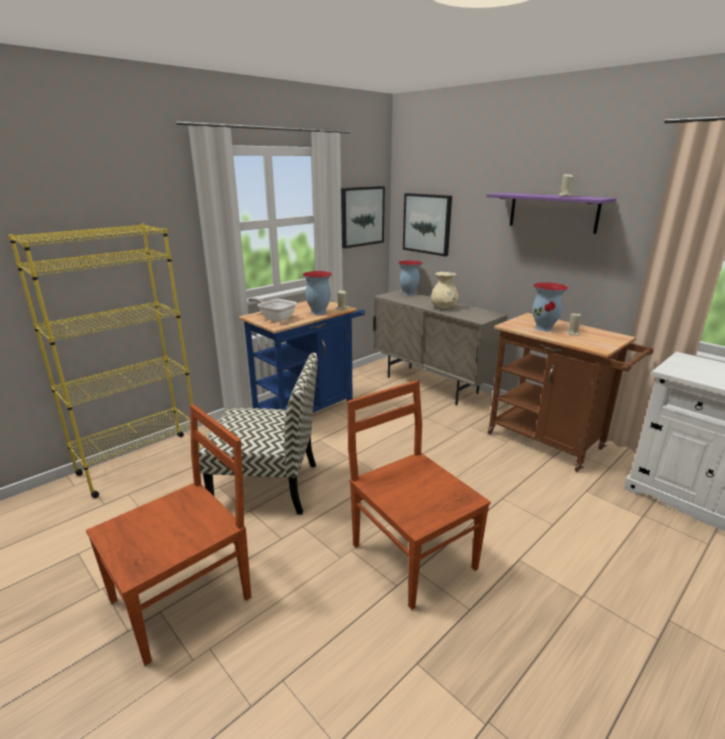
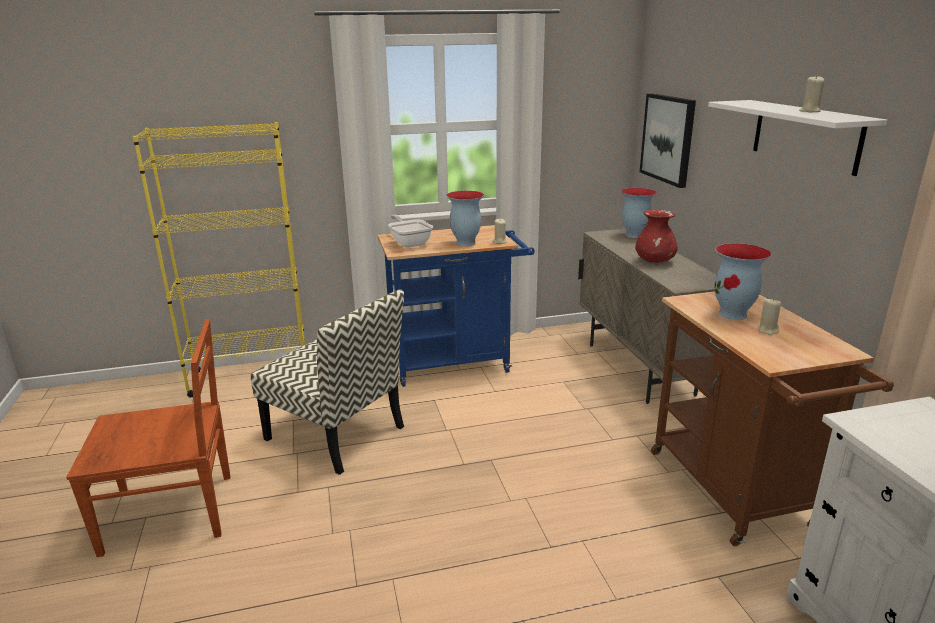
camera: 30 degrees right, 0 degrees up
(362, 216) = (583, 123): picture -> none
(411, 554) = (405, 560): brown chair -> none
(444, 307) = (655, 261): beige vase -> red vase
(553, 212) = (805, 135): purple shelf -> white shelf

